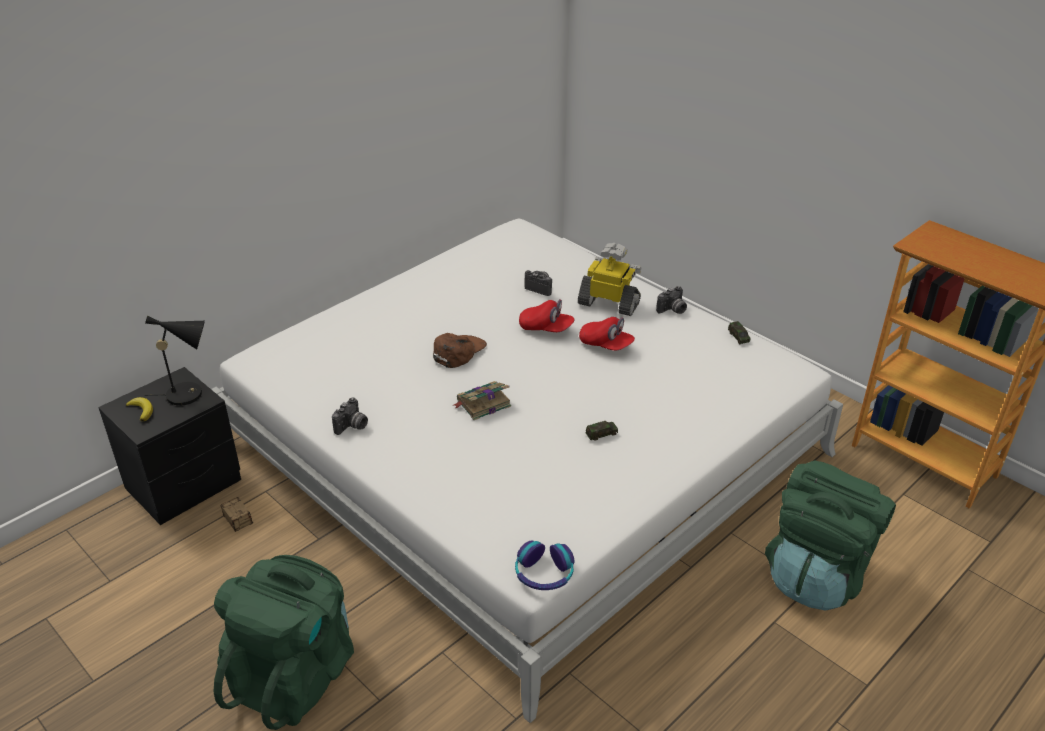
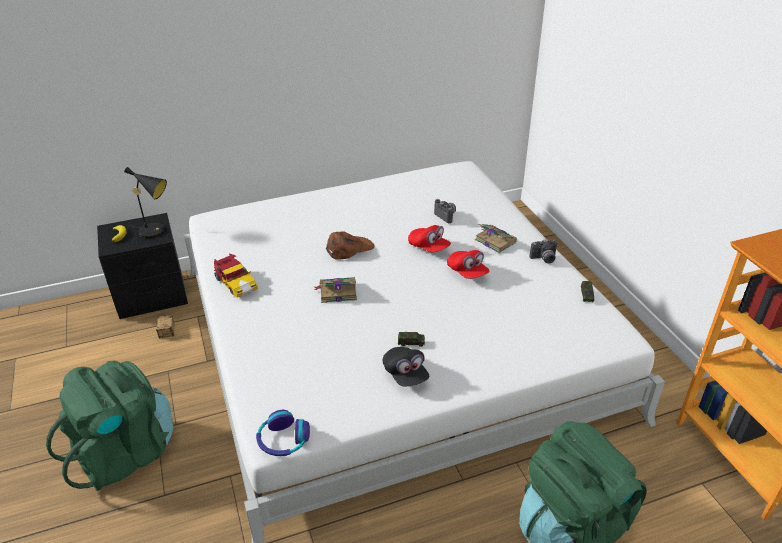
camera: 25 degrees right, 0 degrees up
(352, 426) = (236, 283): camera -> toy car
(609, 303) = (494, 241): toy robot -> book
(619, 468) = (405, 374): none -> black cap

